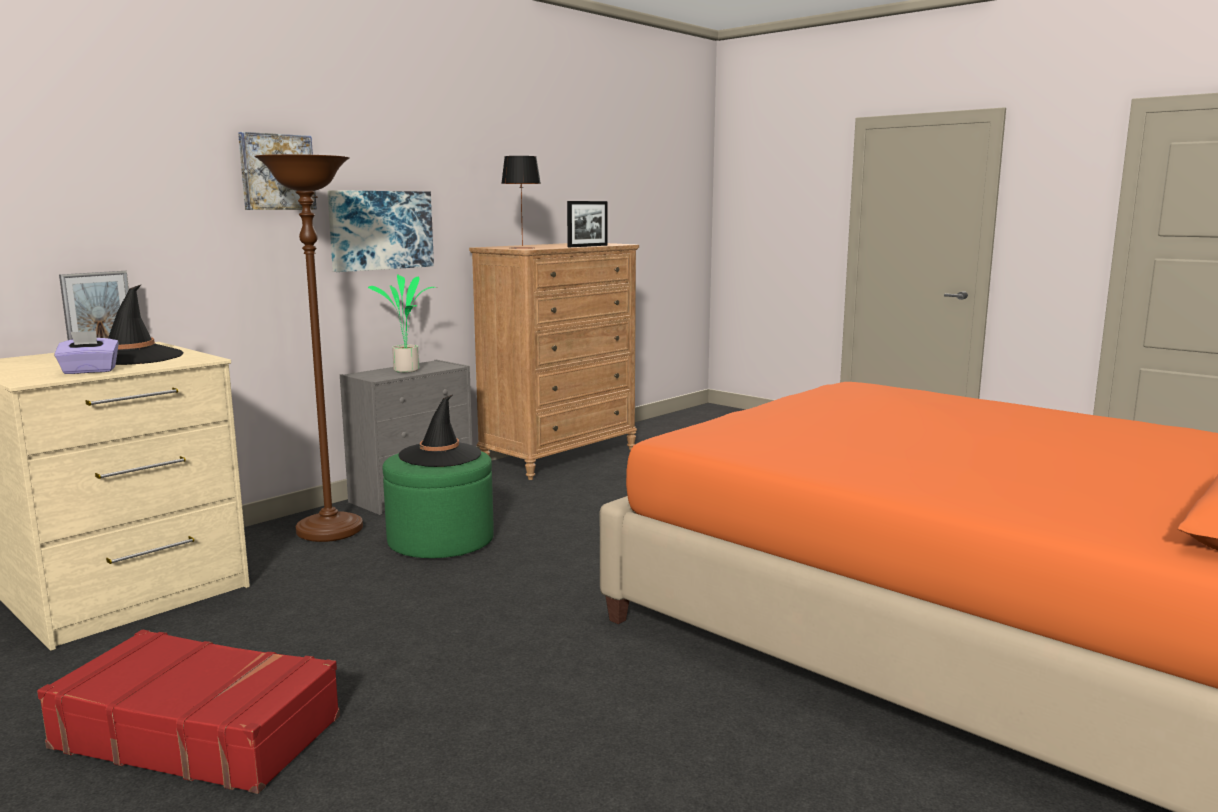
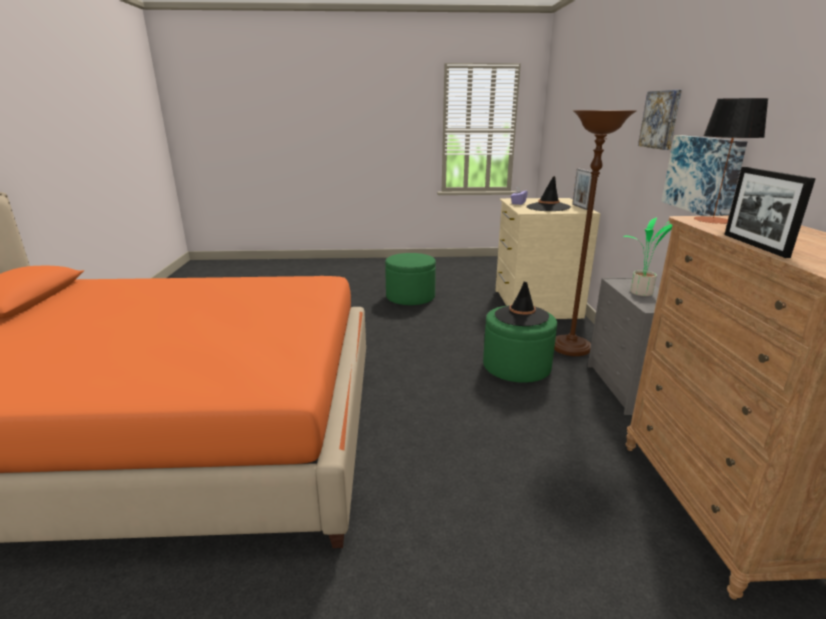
camera: 135 degrees right, 10 degrees up
(198, 732) = (410, 297): red suitcase -> green ottoman

